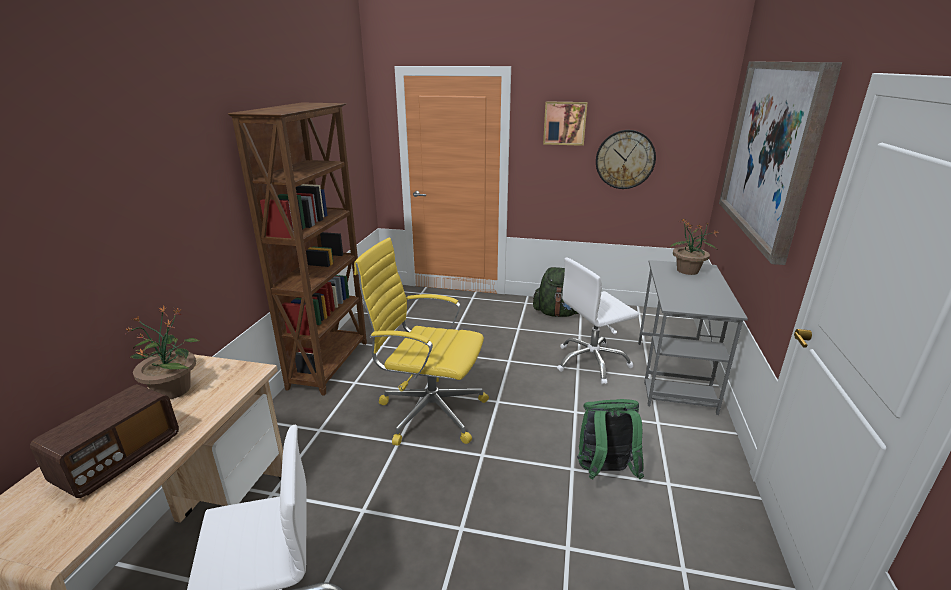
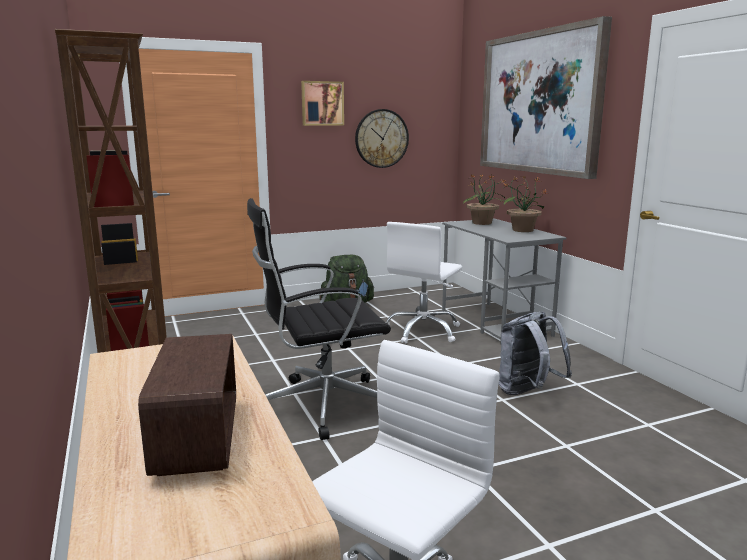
camera: 35 degrees left, 10 degrees down
(173, 389) = (134, 379): potted plant -> potted plant (522, 230)
(429, 411) = (321, 405): yellow office chair -> black office chair
(604, 472) = (527, 393): green backpack -> grey backpack

